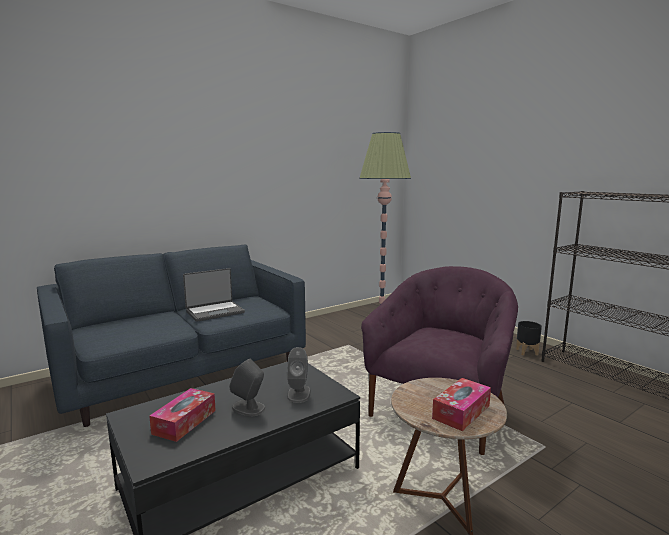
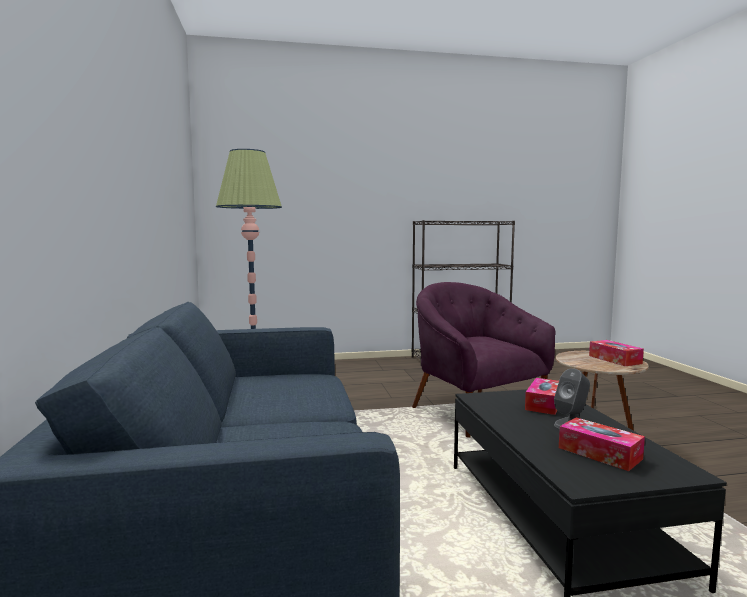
camera: 65 degrees left, 5 degrees down
(214, 312) = (278, 401): laptop -> none
(299, 394) = (544, 404): grey speaker -> tissue box
(527, 352) = (402, 364): black planter -> none

